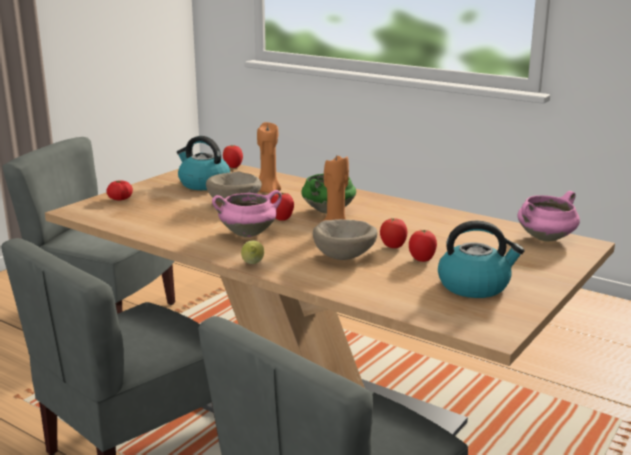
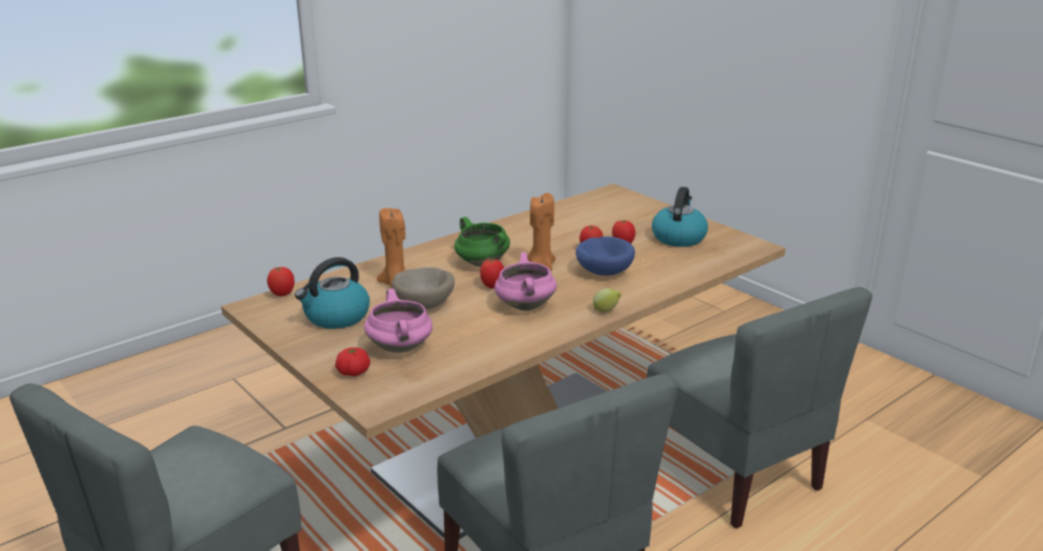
camera: 75 degrees left, 5 degrees up
(345, 256) = (603, 271): beige bowl -> blue bowl
(545, 239) = (597, 200): pink cooking pot -> pink cooking pot (401, 348)

